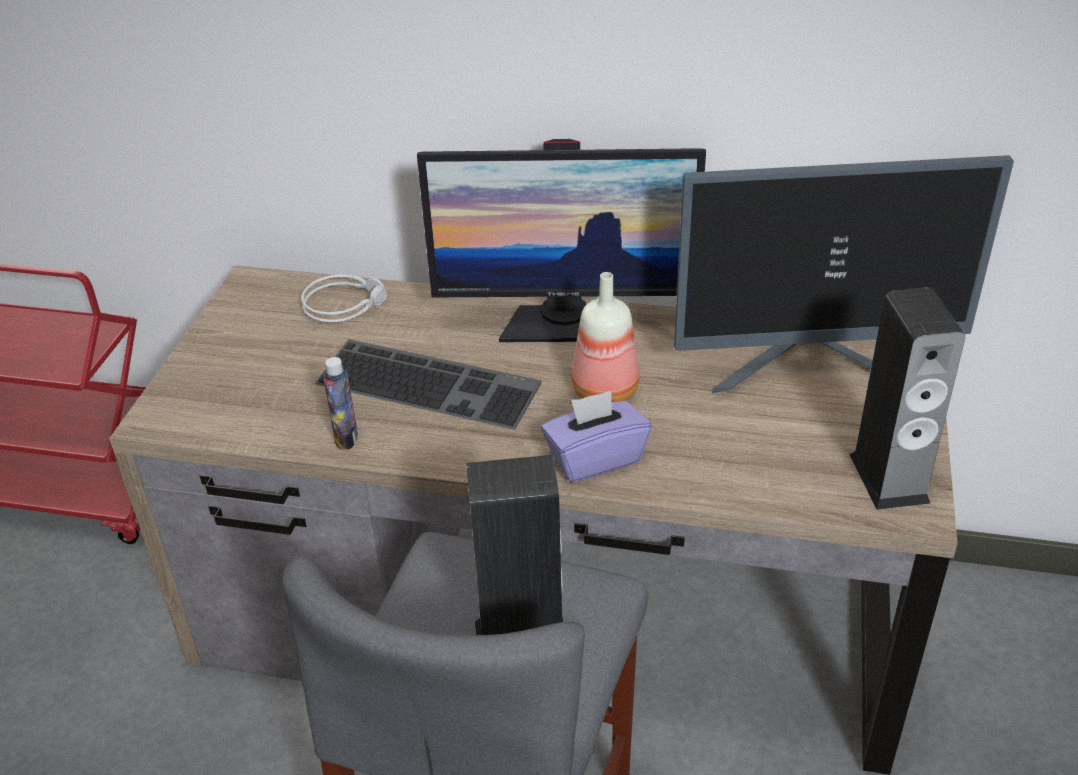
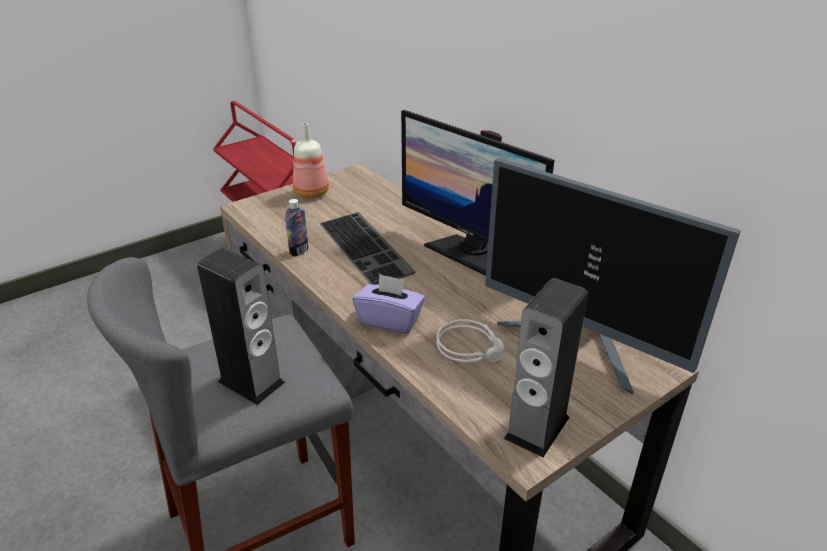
camera: 40 degrees right, 5 degrees down
(345, 303) = (381, 198): grey headphones -> grey headphones (471, 347)
(602, 390) = (441, 292): bottle -> bottle (311, 192)

